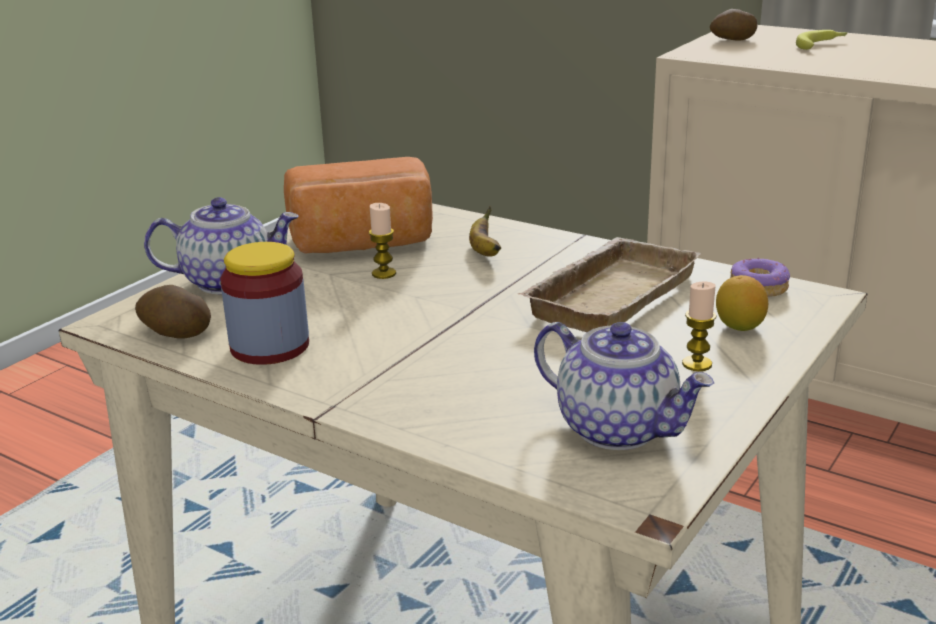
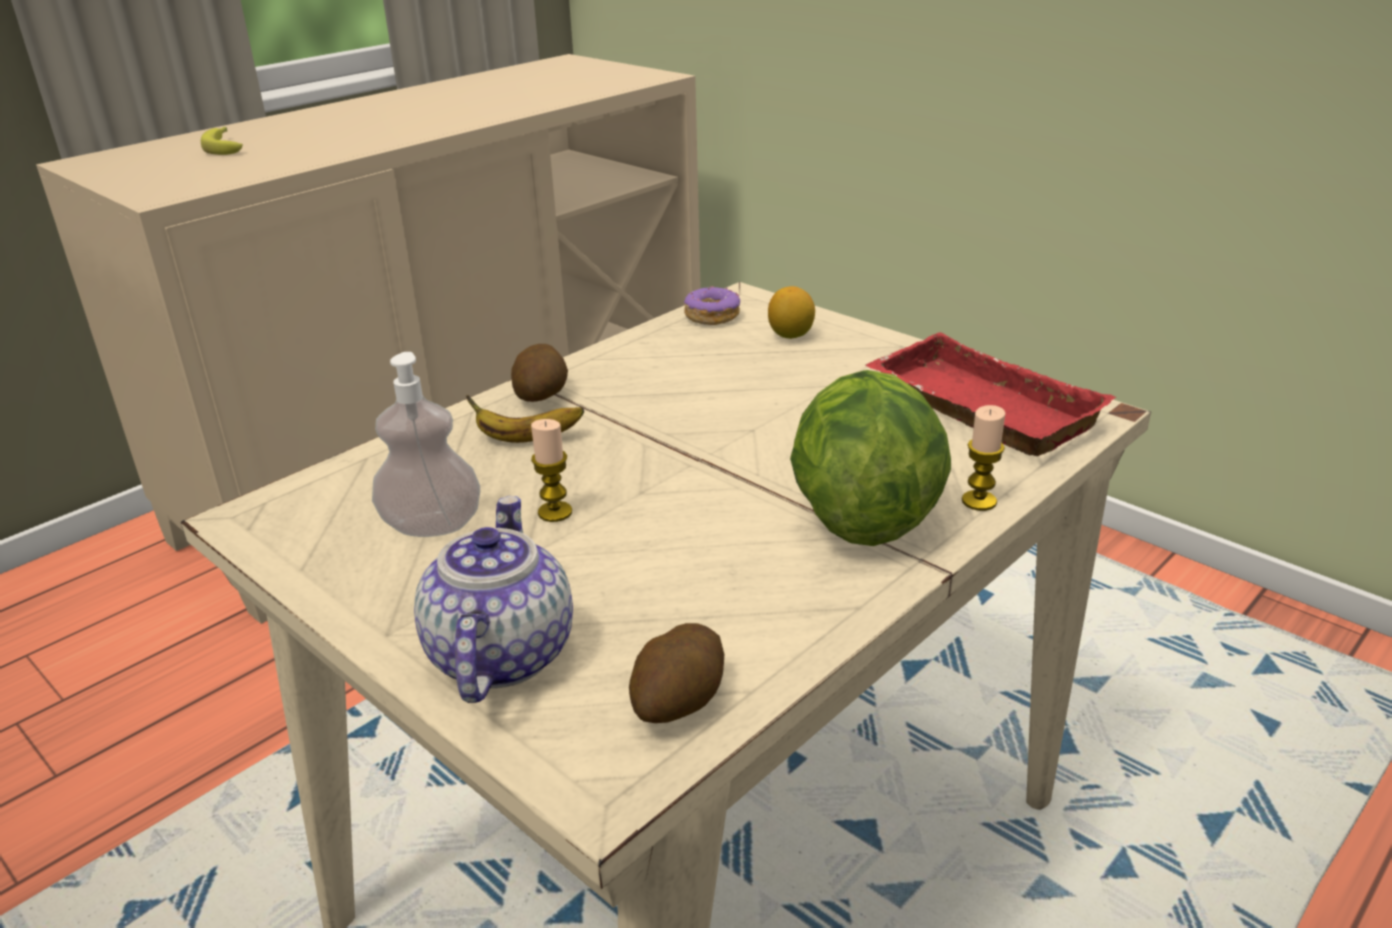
camera: 80 degrees left, 5 degrees up
(269, 346) = (752, 608): jar -> none
(363, 244) = (432, 525): bread -> soap dispenser
(396, 378) = (861, 515): none -> lettuce
(608, 294) = (694, 381): beige tray -> none
(619, 428) = (975, 408): teapot -> red tray
(697, 364) = (860, 362): candle -> candle (979, 501)
(732, 40) = (129, 173): potato -> potato (542, 395)

